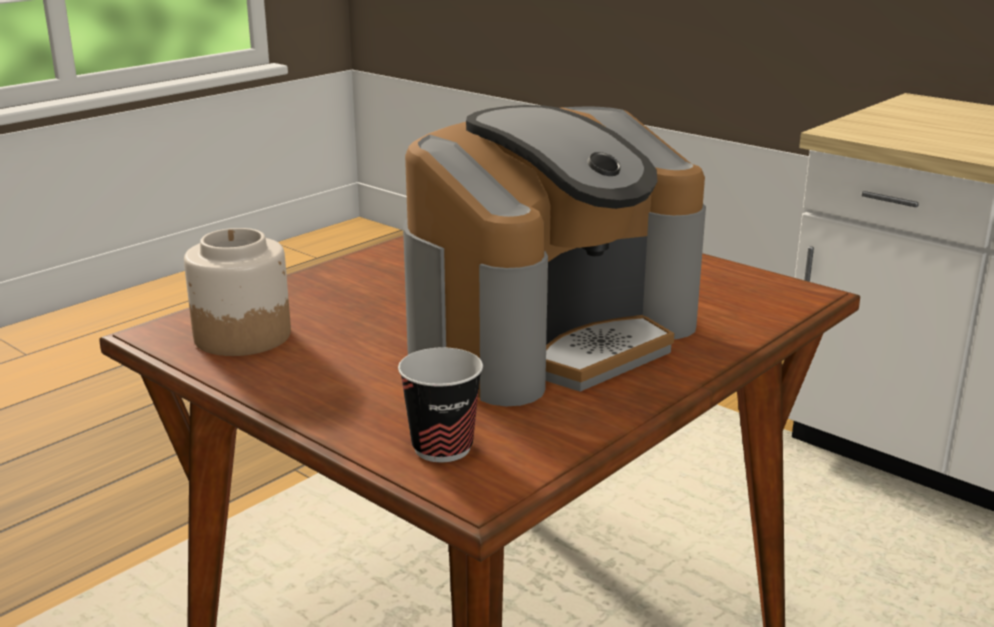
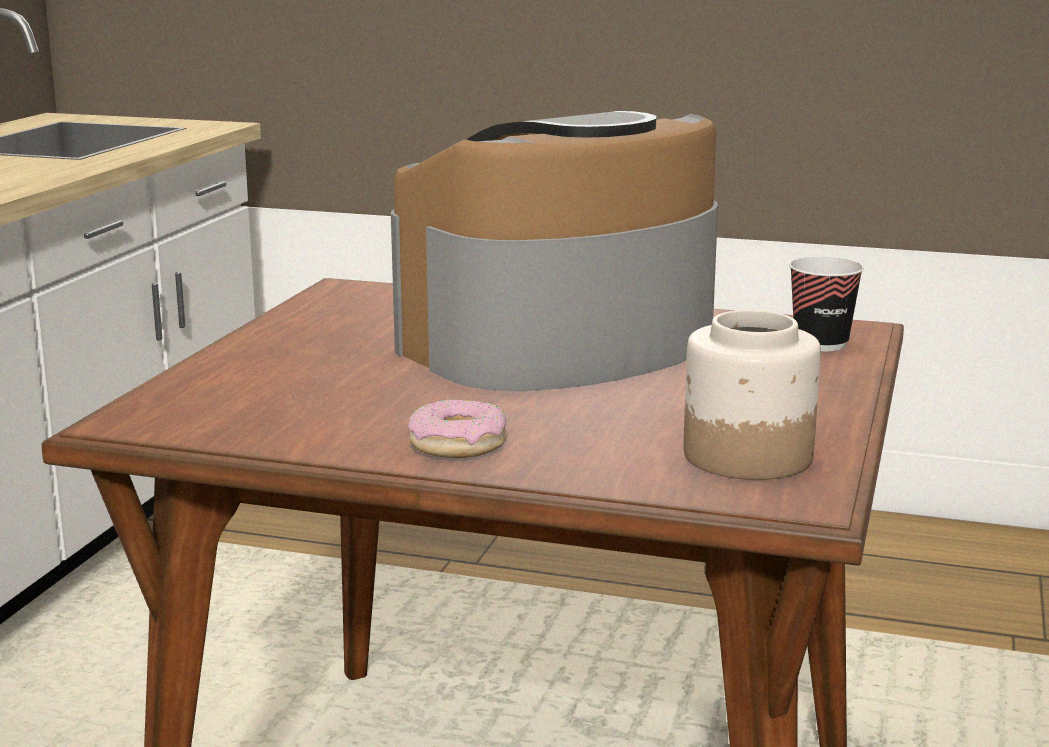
camera: 115 degrees left, 5 degrees down
(375, 270) = (458, 444): none -> donut
(549, 335) = (560, 345): coffee machine -> coffee machine turned 60 degrees counterclockwise

